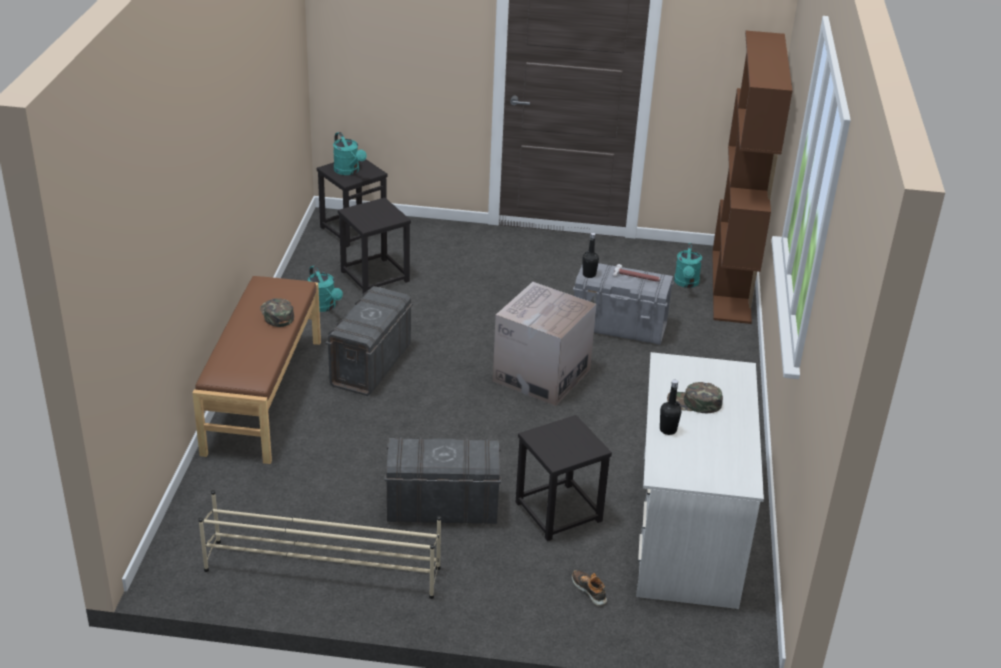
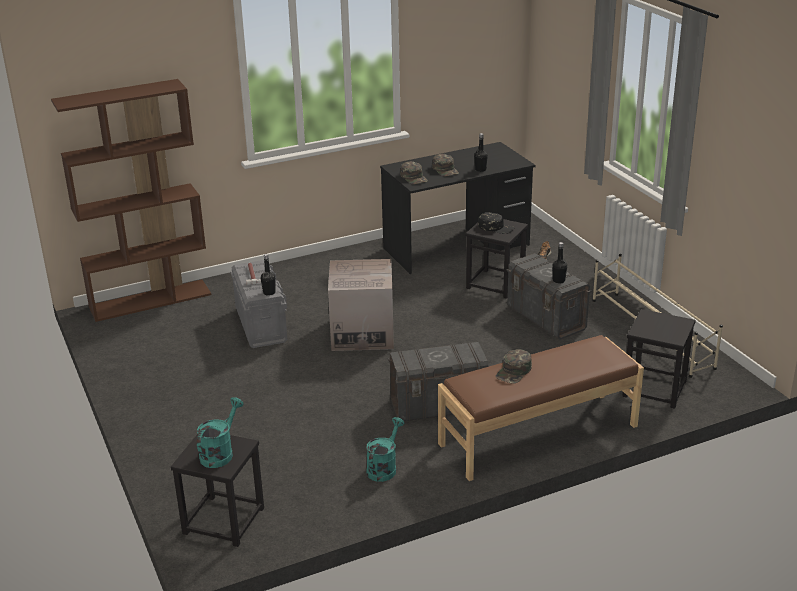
camera: 120 degrees left, 5 degrees down
(375, 276) = (303, 464): black stool -> black stool (655, 388)
(416, 449) = (558, 281): none -> black bottle
(566, 442) = (496, 227): none -> black cap
(686, 283) = (164, 318): turquoise watering can -> none
(687, 529) = (456, 247): white desk -> black desk
(690, 370) = (414, 177): none -> green cap

